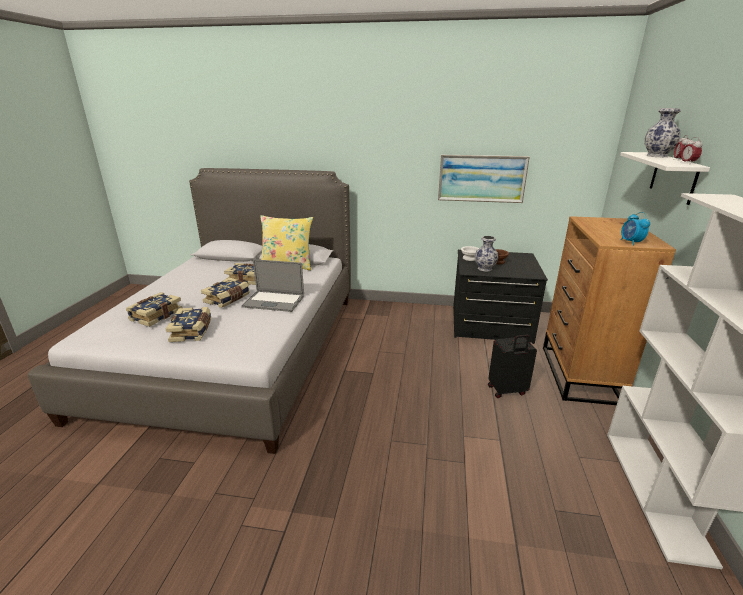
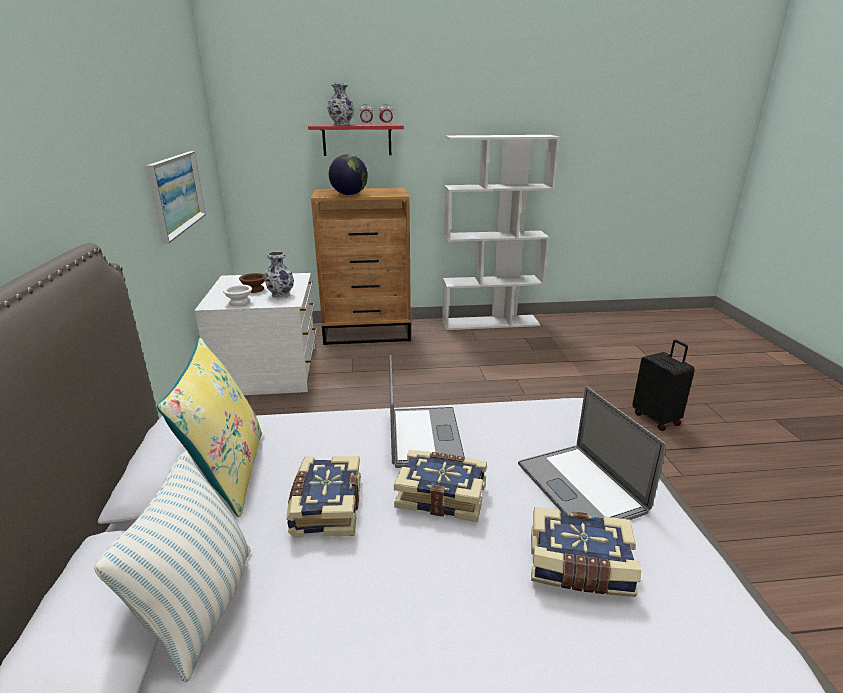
camera: 105 degrees left, 0 degrees up
(192, 331) = (580, 487): book -> laptop
(225, 264) = (201, 607): none -> pillow
(490, 324) = (270, 370): black dresser -> white dresser
(507, 391) = (408, 362): black suitcase -> black suitcase (656, 418)
(594, 226) = (349, 194): none -> globe
(631, 242) = (395, 191): alarm clock -> none
(673, 177) = (357, 140): white shelf -> red shelf

